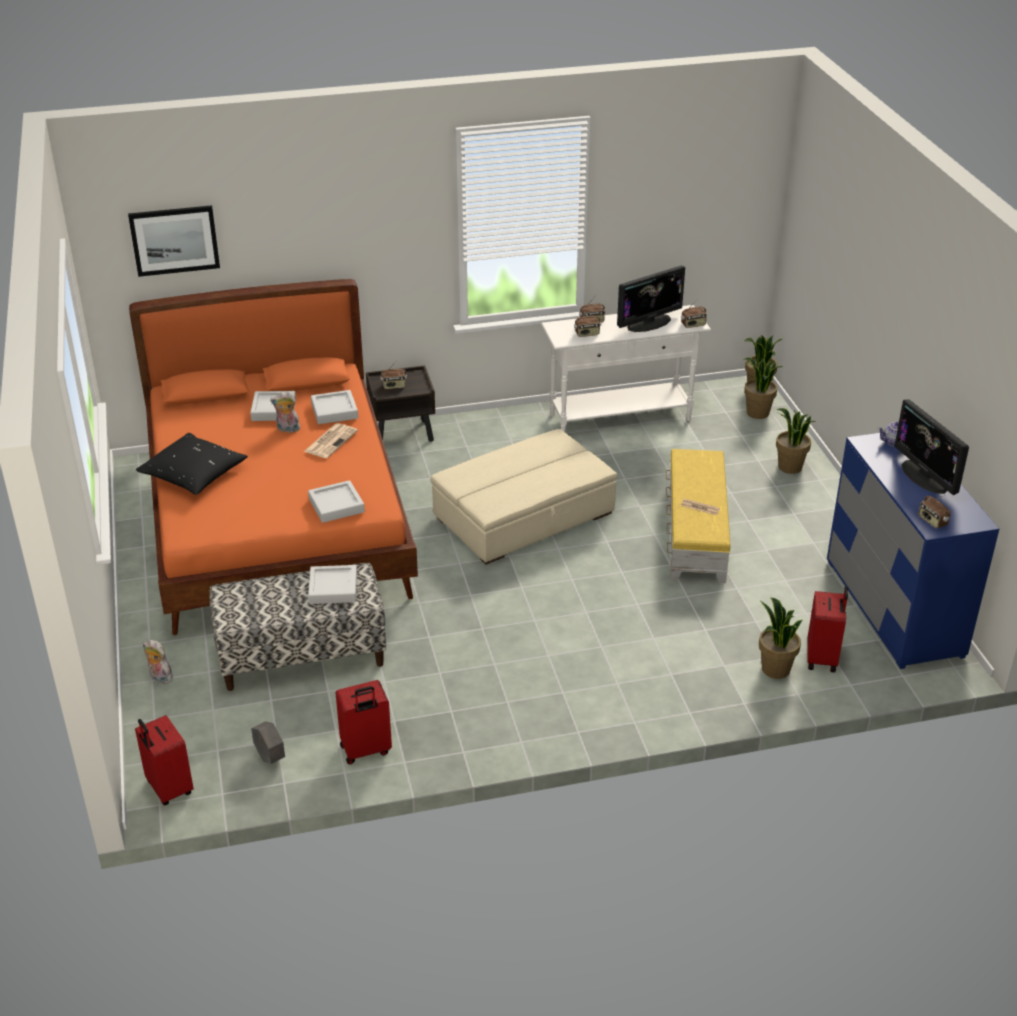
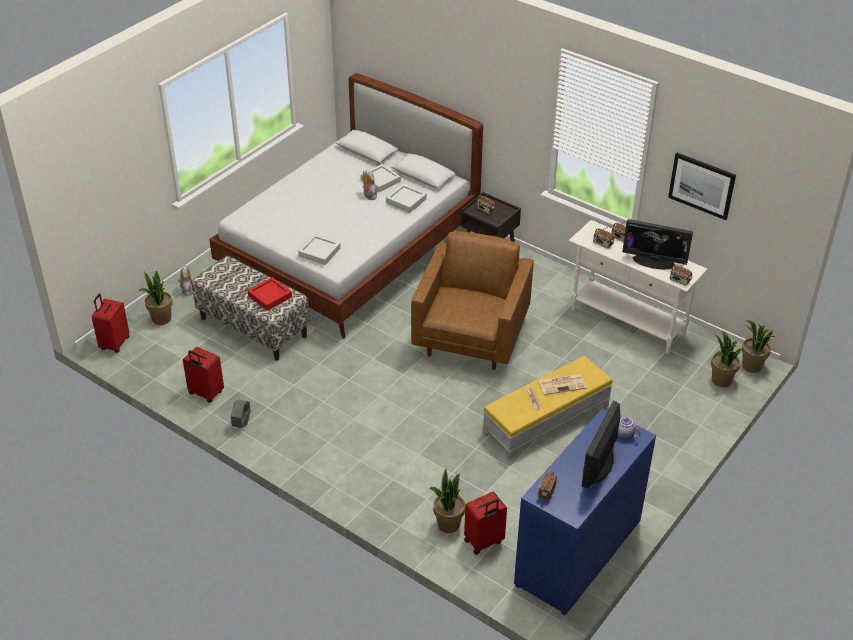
camera: 50 degrees right, 5 degrees up
(174, 240) = (383, 44): picture -> picture (702, 185)
(194, 474) = (290, 191): black pillow -> none
(270, 758) = (167, 363): grey planter -> grey planter (242, 424)
(278, 523) = (351, 253): orange bed -> white bed
(331, 441) = (376, 216): newspaper -> newspaper (562, 384)
(333, 588) = (270, 296): grey tray -> red tray
(524, 516) = (471, 338): beige ottoman -> brown armchair
(789, 467) = (676, 427): potted plant -> potted plant (161, 319)

